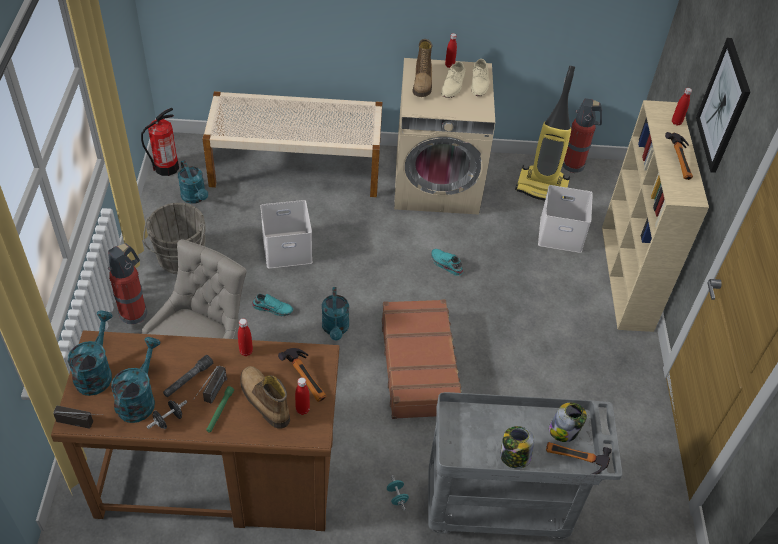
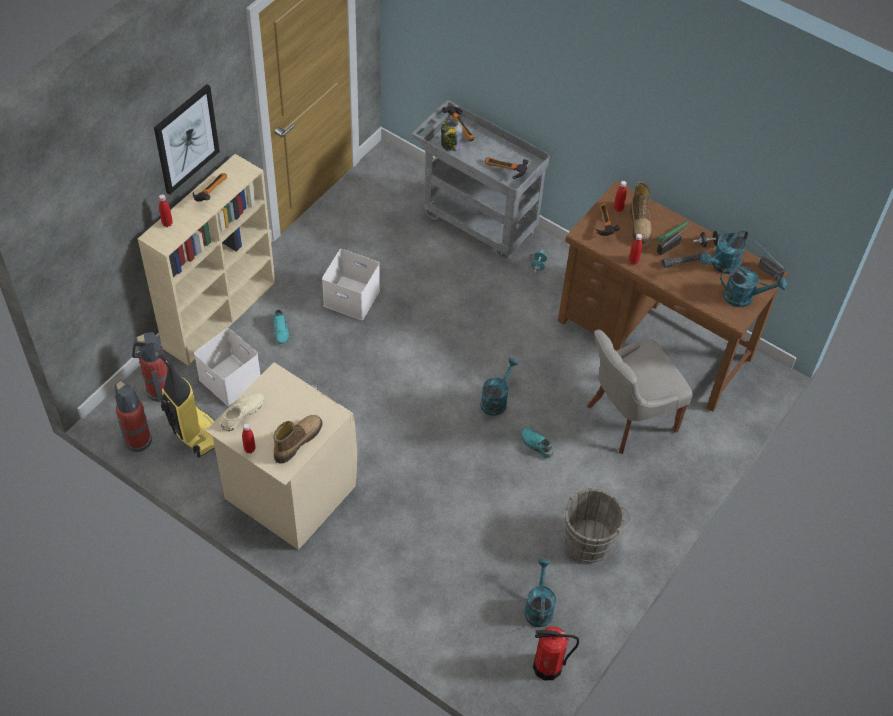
camera: 145 degrees left, 5 degrees up
(96, 372) = (744, 297): turquoise watering can -> turquoise watering can turned 120 degrees counterclockwise
(134, 312) = (657, 504): fire extinguisher -> fire extinguisher (158, 391)
(288, 248) = (485, 497): white storage box -> white storage box (350, 298)
(296, 167) = (412, 590): beige bench -> none
(419, 366) = (453, 337): brown suitcase -> none
(446, 265) = (358, 405): turquoise shoe -> turquoise shoe (281, 330)
(453, 85) = (270, 423): beige shoe -> none
(477, 428) = (504, 172): none -> hammer
(514, 457) = (495, 148): jar -> none

